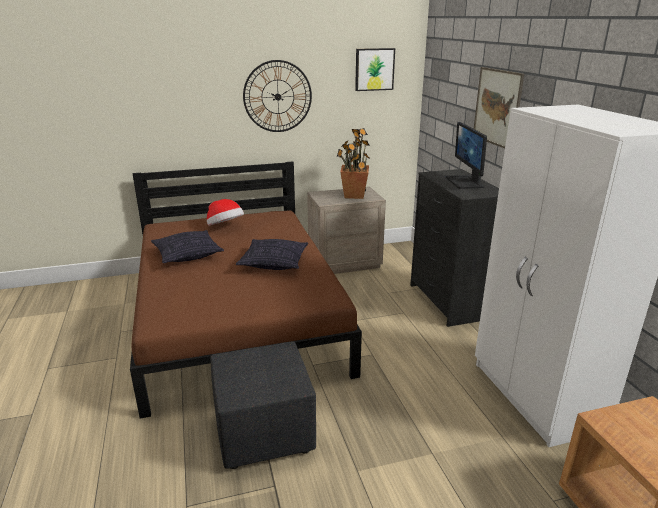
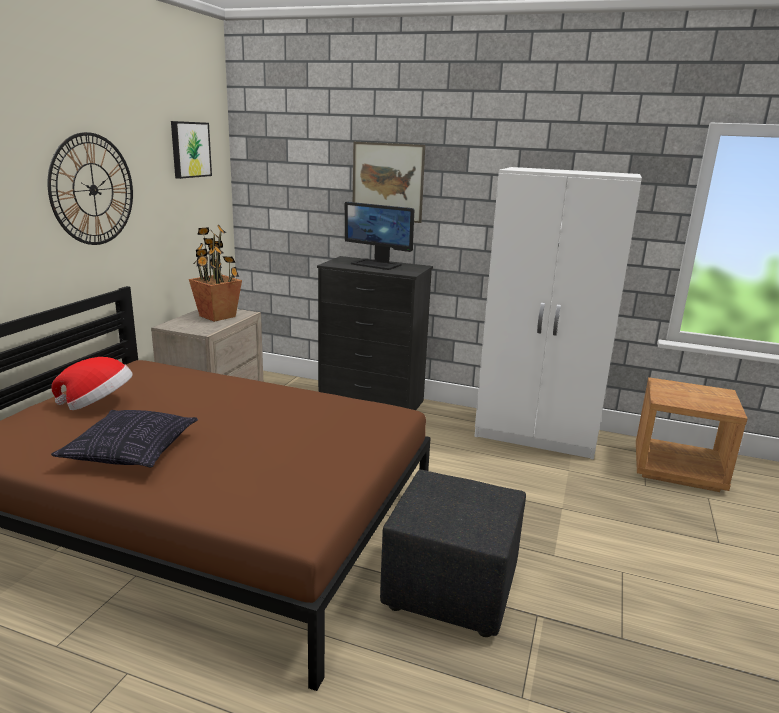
camera: 55 degrees left, 5 degrees down
(274, 263) = (265, 412): pillow -> none

